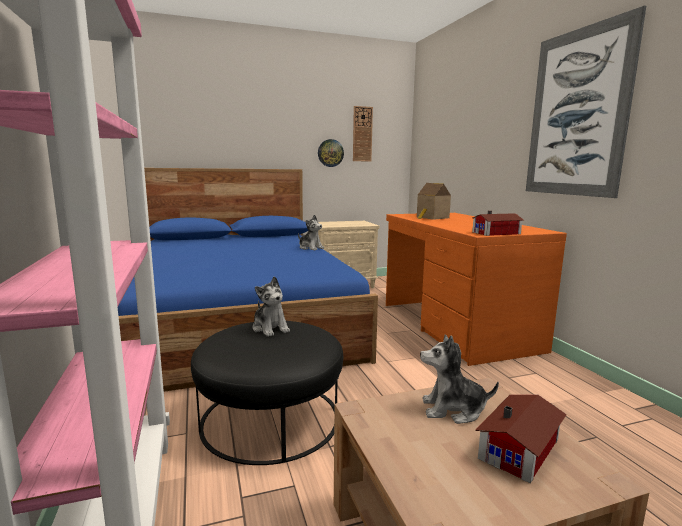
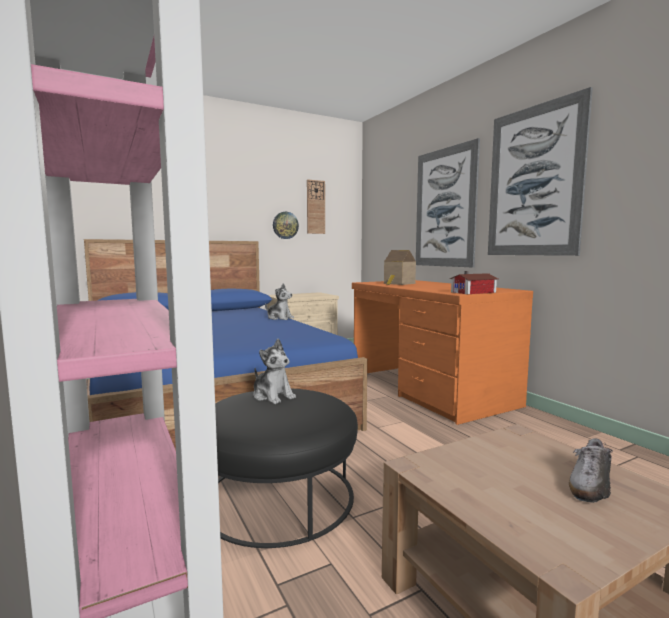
camera: 10 degrees left, 5 degrees down
(453, 410) = (503, 456): plush toy -> none
(488, 138) = (445, 208): none -> picture
(522, 448) = (590, 484): toy house -> shoe

